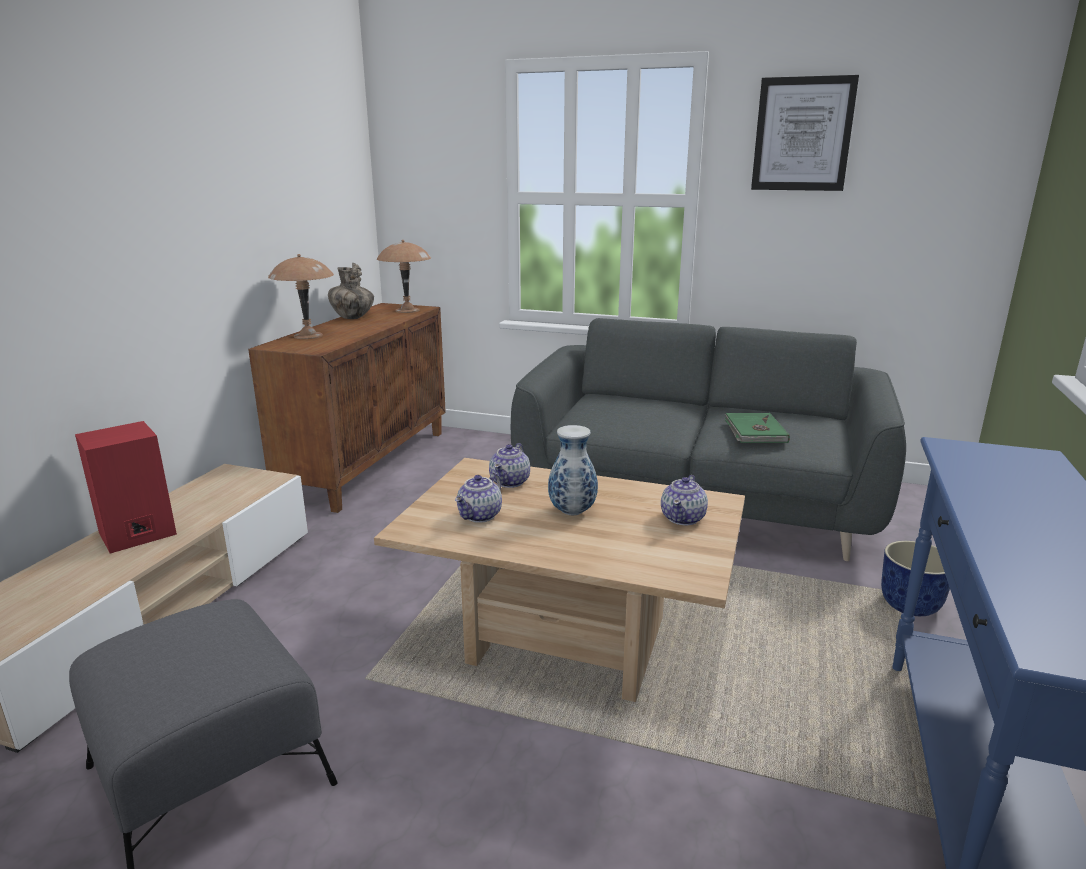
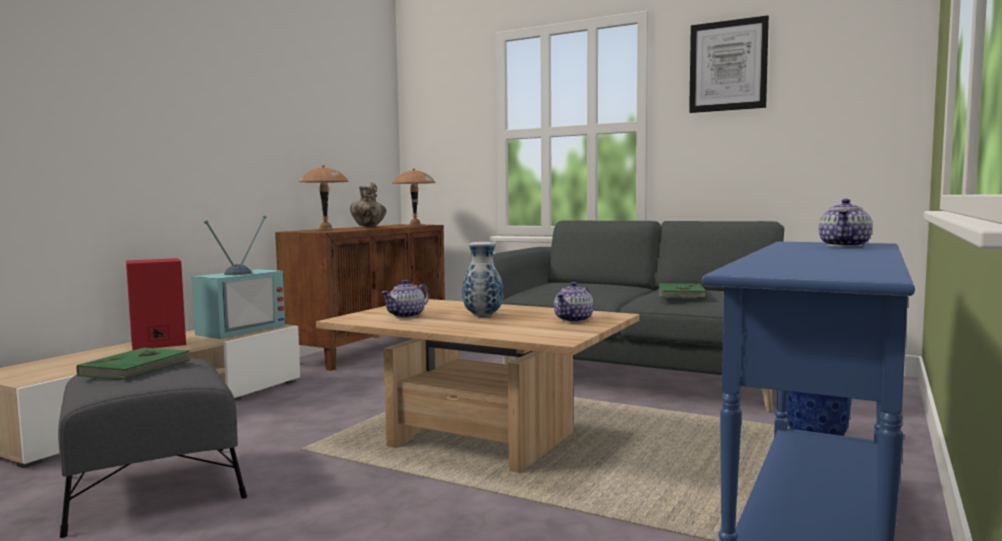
camera: 10 degrees right, 15 degrees down
(170, 647) = (138, 368): none -> green book
(230, 490) = (239, 329): none -> television
(510, 482) = (445, 306): teapot -> teapot (845, 245)

